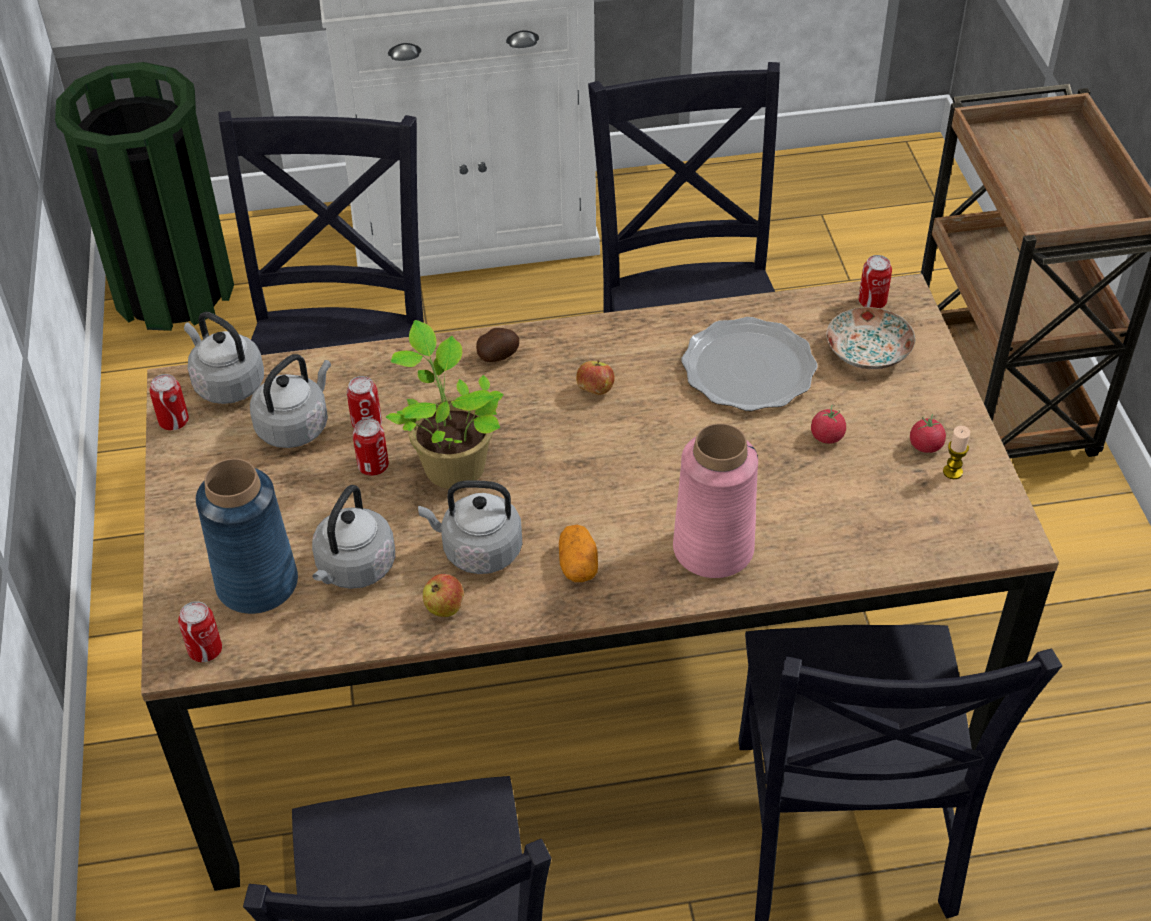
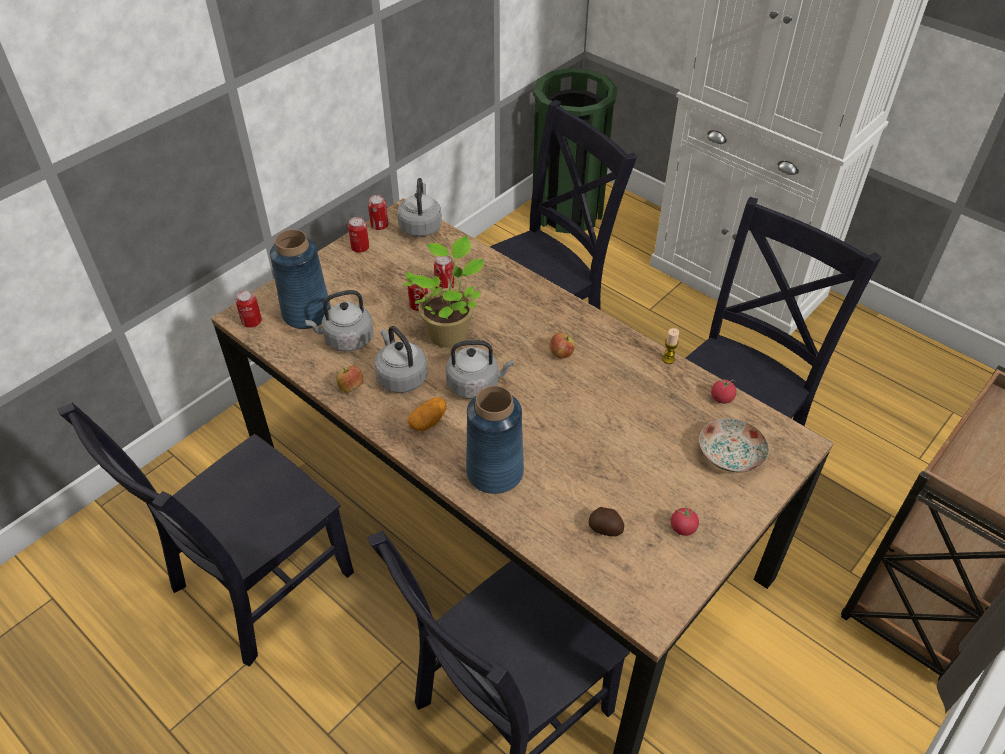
camera: 50 degrees right, 0 degrees up
(296, 426) = (418, 264): grey kettle -> grey kettle (476, 385)
(498, 356) = (543, 303): potato -> potato (606, 529)
(712, 549) = (494, 472): pink vase -> blue vase
(747, 369) = (651, 407): plate -> none
(827, 436) = (637, 474): tomato -> tomato (721, 398)
(872, 302) = (776, 432): can -> can (360, 248)
(952, 472) = (676, 554): candle -> candle (668, 359)

